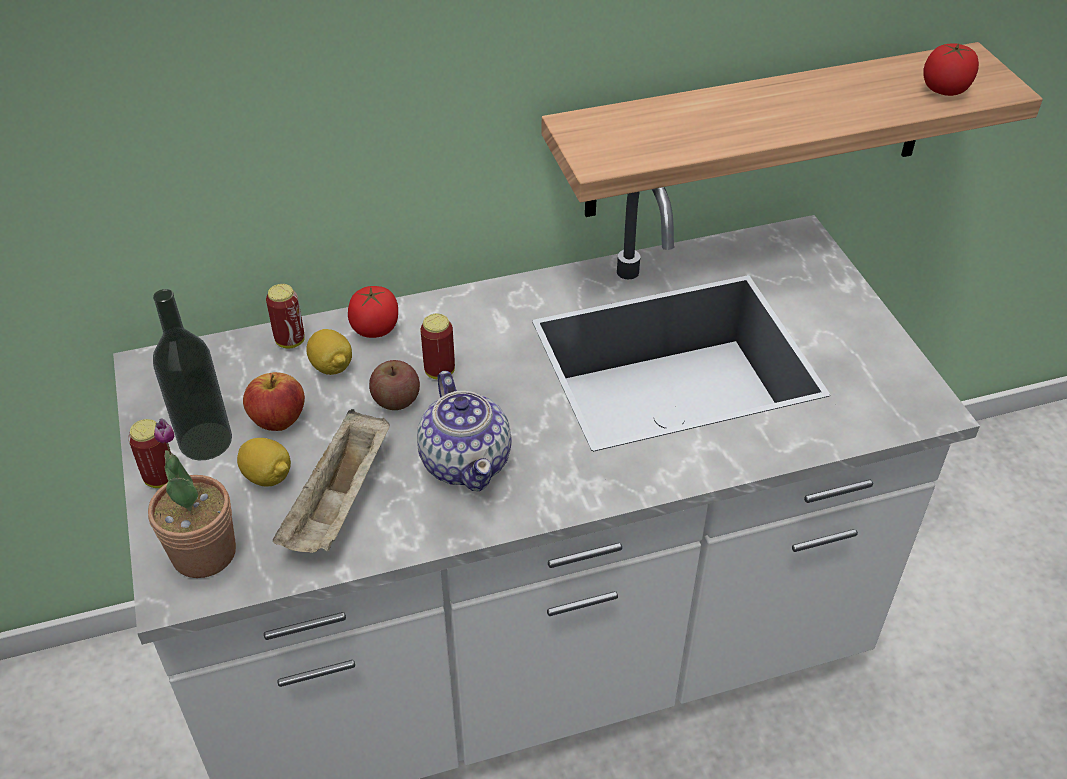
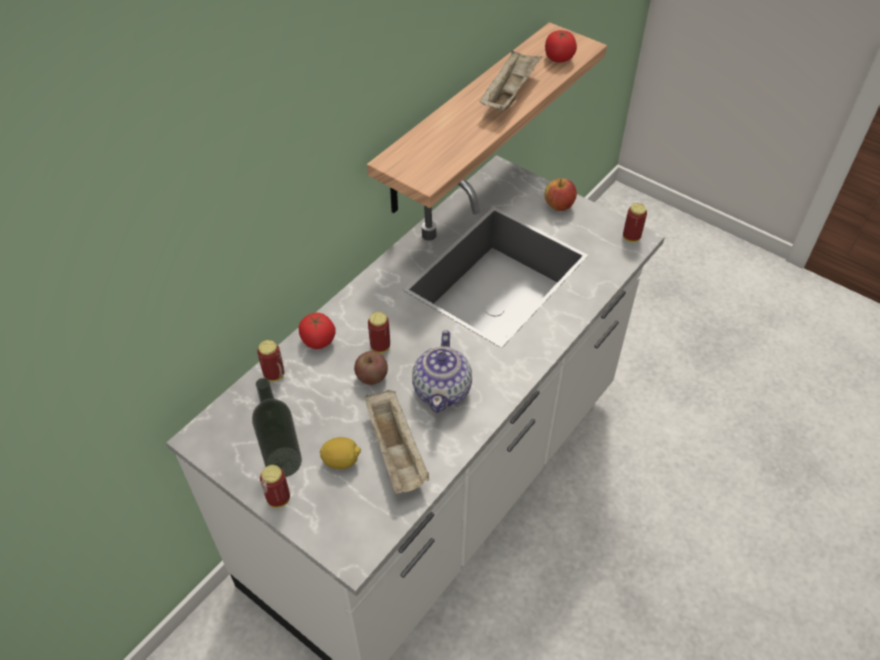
camera: 35 degrees left, 5 degrees up
(204, 553) = (348, 525): potted plant -> none
(278, 420) = (315, 425): apple -> apple (559, 206)
(331, 366) = (315, 377): lemon -> none
(466, 461) = (443, 389): teapot -> teapot turned 60 degrees clockwise
(822, 106) = (509, 94): none -> beige tray
(921, 403) = (631, 237): none -> can

